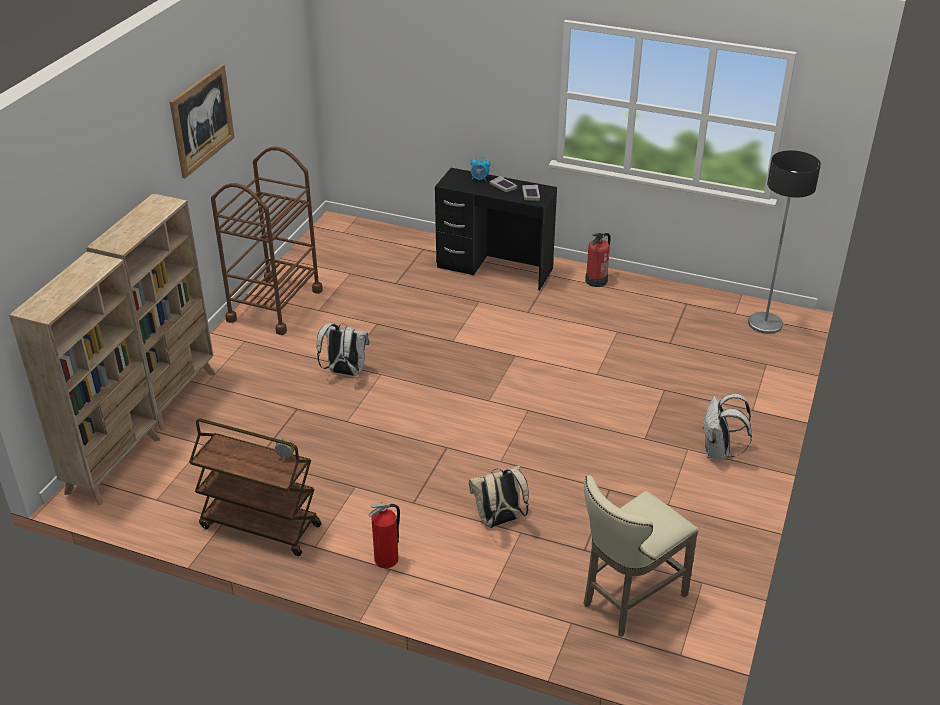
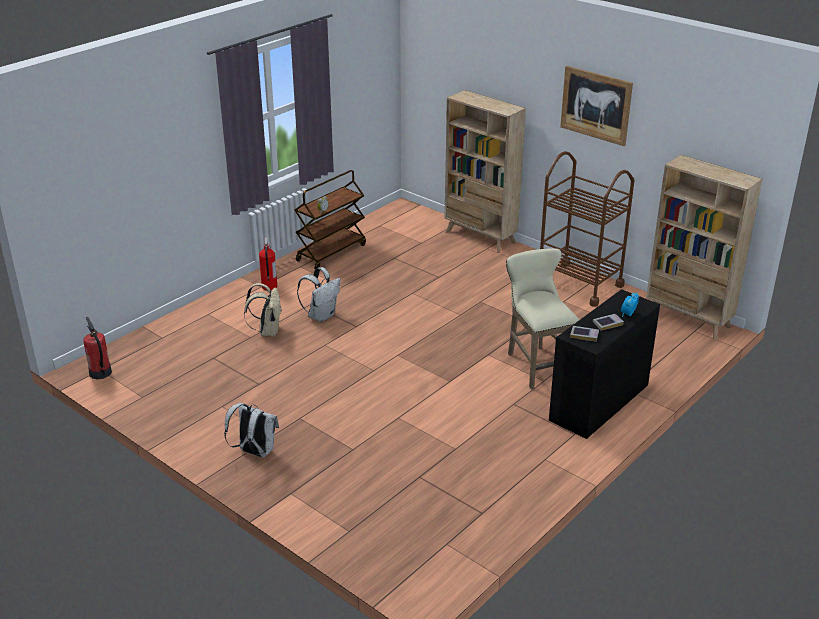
camera: 110 degrees right, 5 degrees down
(114, 465) = (420, 216): beige bookcase -> beige bookcase (688, 320)
(344, 372) = (471, 300): white backpack -> white backpack (321, 316)
(596, 280) = (552, 462): fire extinguisher -> fire extinguisher (100, 373)
(628, 600) = (157, 363): beige stool -> beige stool (536, 364)
(765, 323) = (416, 560): floor lamp -> none

